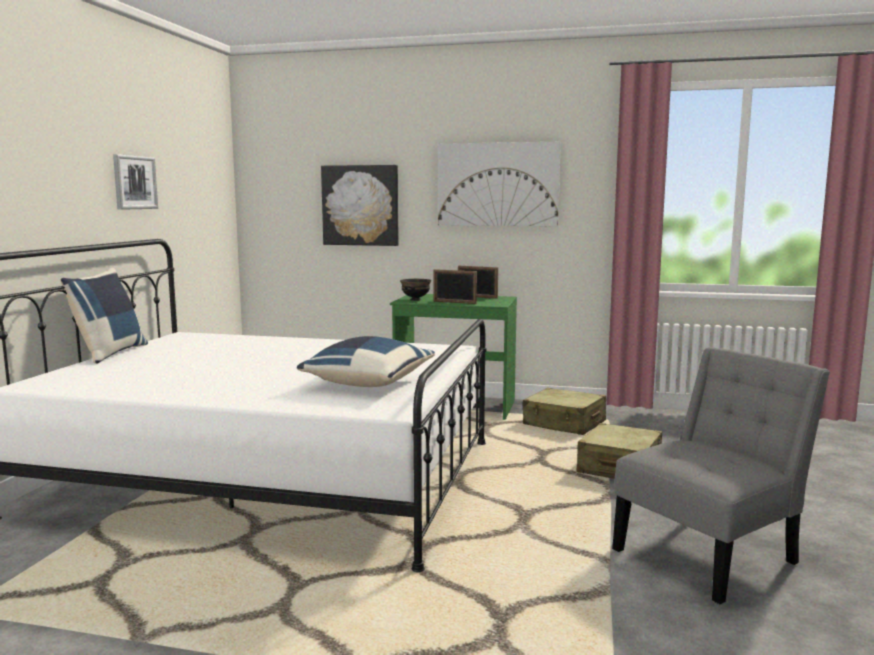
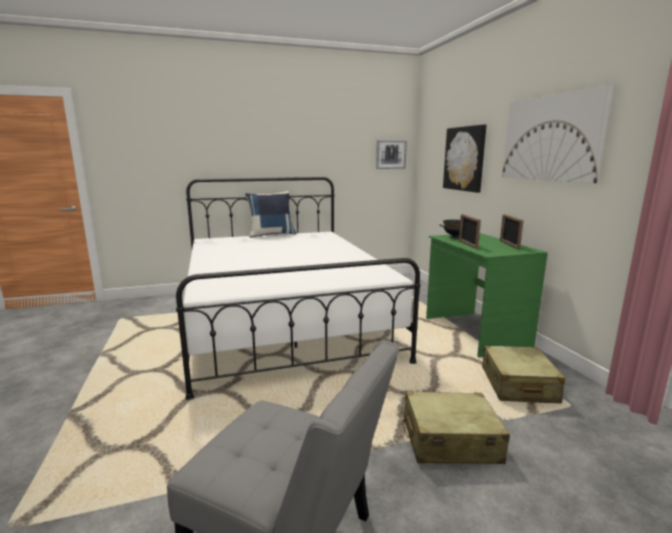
camera: 60 degrees right, 5 degrees up
(134, 182) = (313, 144): picture -> picture (390, 154)
(367, 383) = (263, 278): blue pillow -> none

